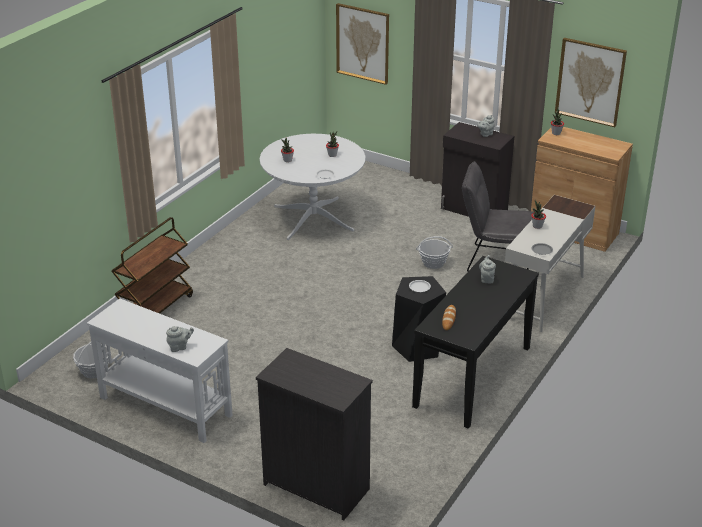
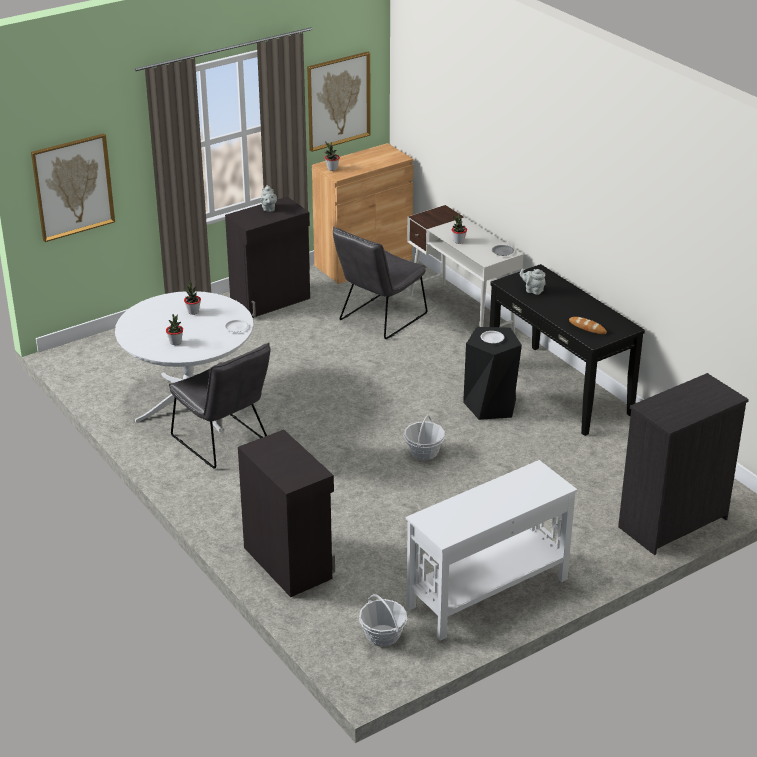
camera: 65 degrees left, 0 degrees up
(155, 309) = (288, 562): brown cart -> black cabinet
(180, 347) = (534, 493): grey teapot -> none
(275, 245) = (224, 443): none -> grey chair
(433, 263) = (351, 353): basket -> basket (424, 452)

